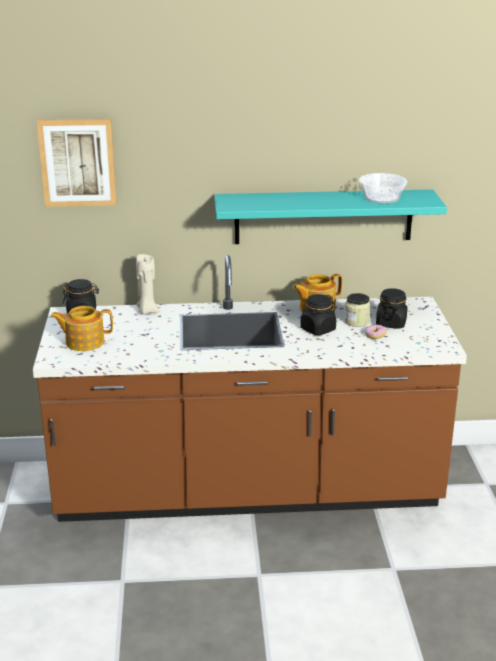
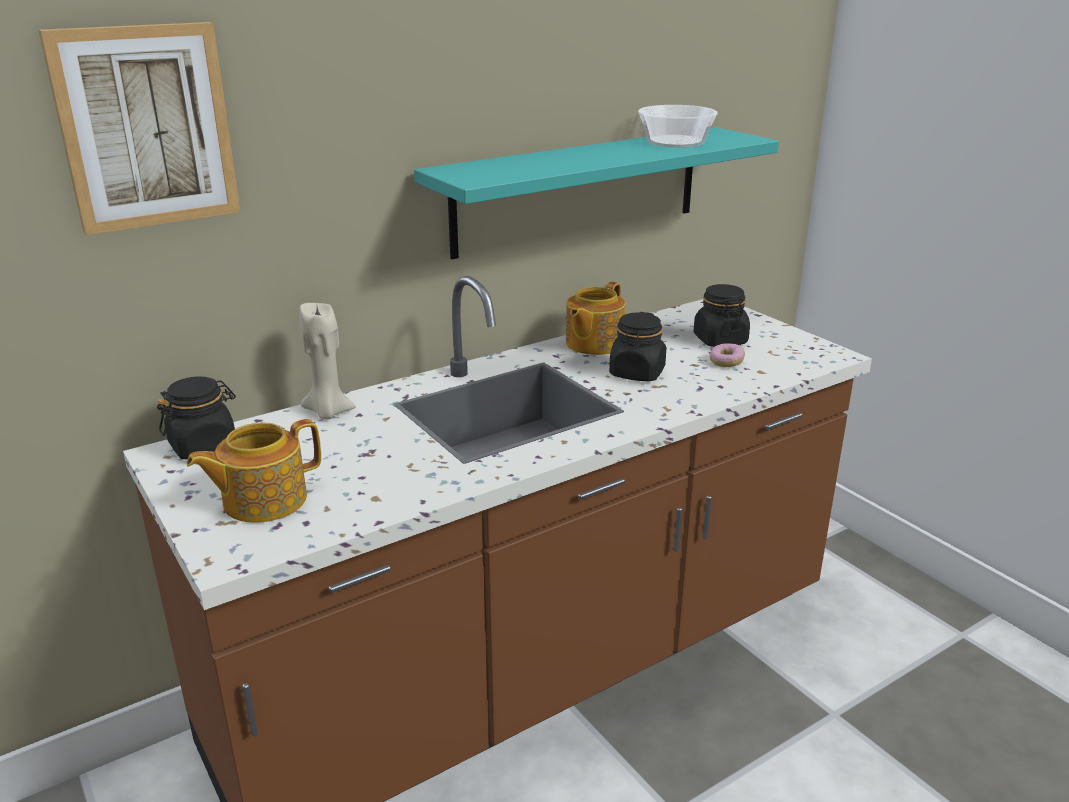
camera: 30 degrees left, 0 degrees up
(356, 321) = (673, 349): jar -> none

